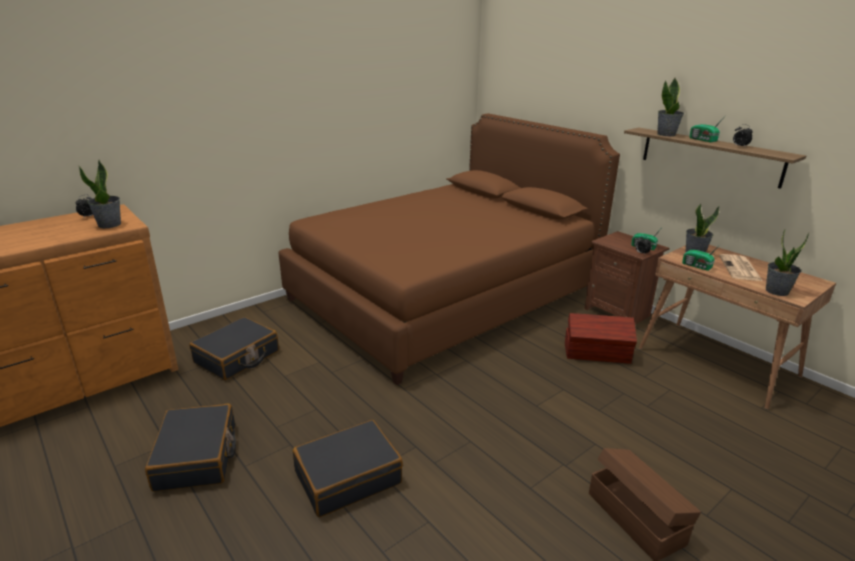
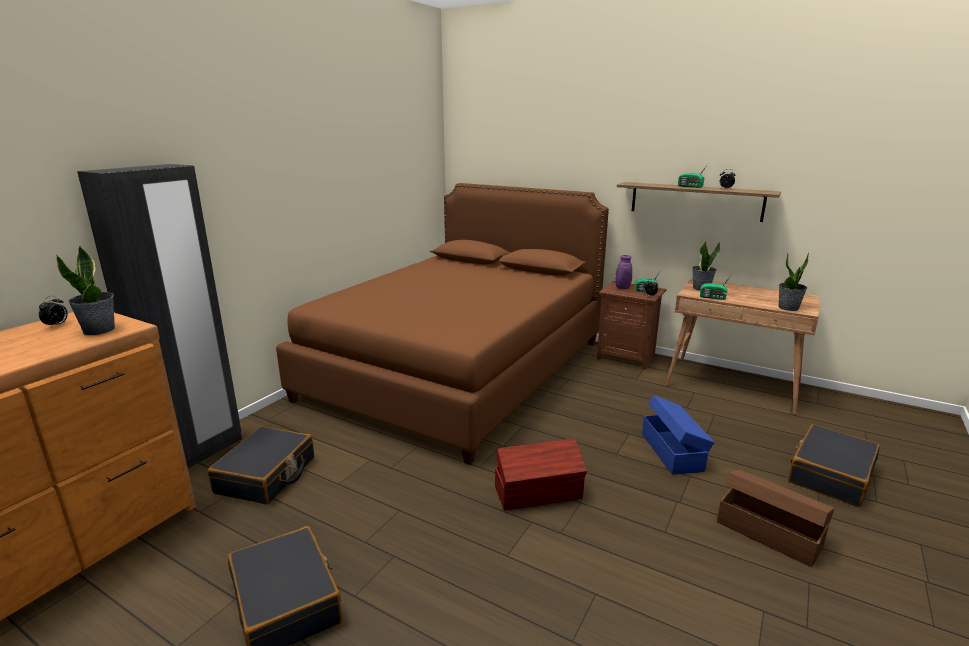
camera: 20 degrees left, 5 degrees down
(202, 329) = (199, 453): none -> black wardrobe
(348, 477) = (482, 573): black suitcase -> black suitcase (830, 475)
(595, 416) = (672, 451): none -> blue storage box
(597, 354) = (635, 396): brown storage box -> brown storage box (539, 493)
(618, 240) = (621, 288): none -> purple vase
(666, 134) = (656, 185): potted plant -> none
(740, 269) = (746, 295): newspaper -> none

